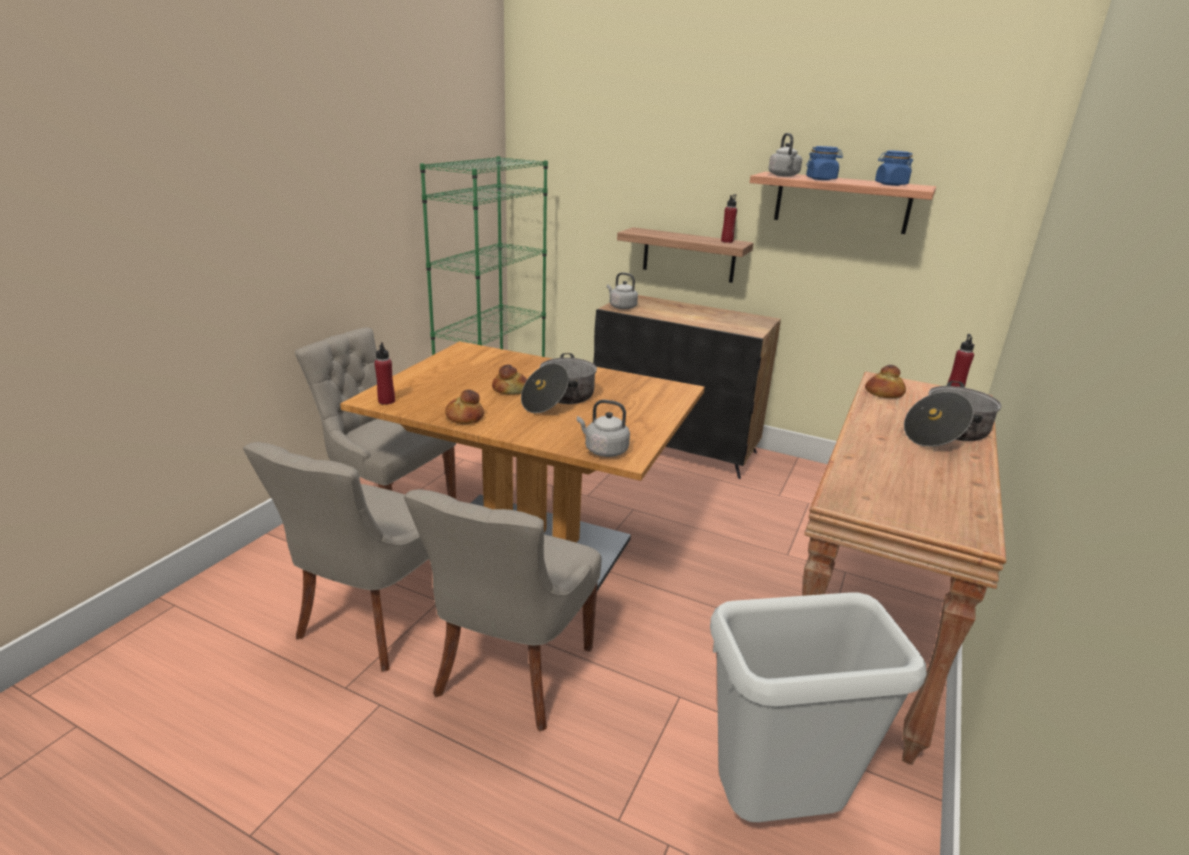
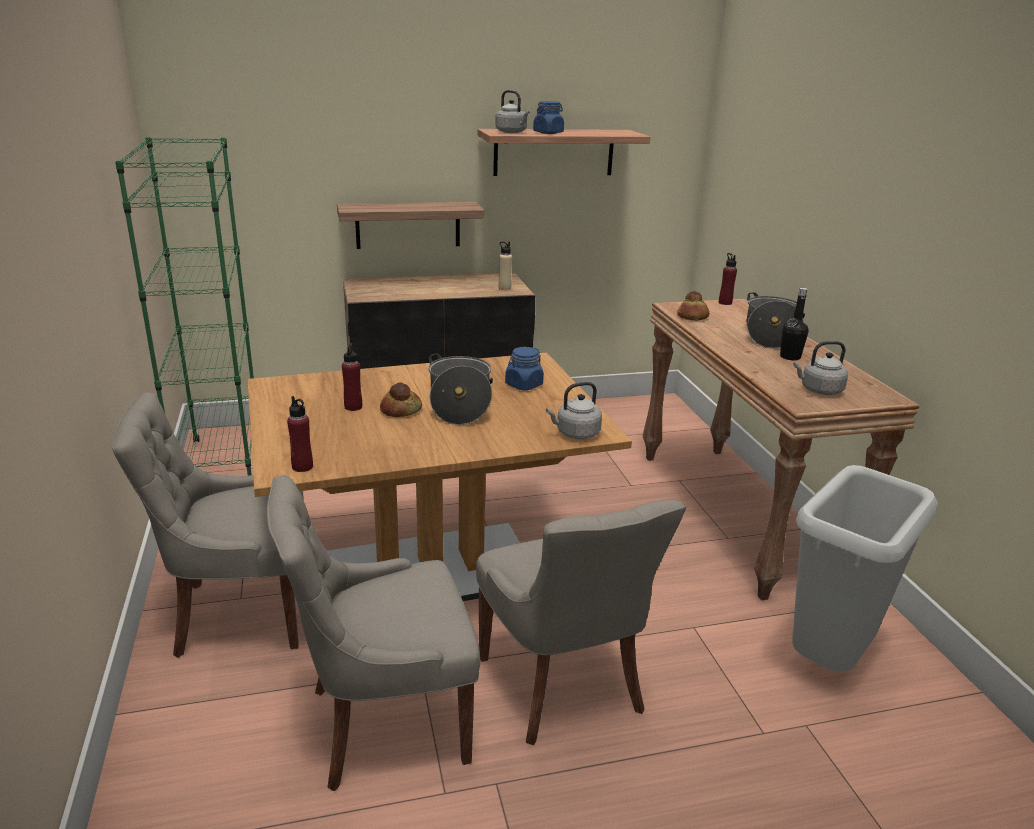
camera: 40 degrees left, 0 degrees up
(373, 621) = (384, 723): grey chair -> grey chair turned 90 degrees clockwise
(464, 417) = (411, 452): bread -> none
(621, 307) = (367, 295): grey kettle -> grey kettle (819, 390)
(727, 241) = (455, 204): red bottle -> red bottle (353, 407)
(744, 327) = (504, 288): none -> beige bottle
(890, 184) = (604, 132): blue jar -> blue jar (523, 385)
(924, 458) = (790, 357): none -> black bottle

